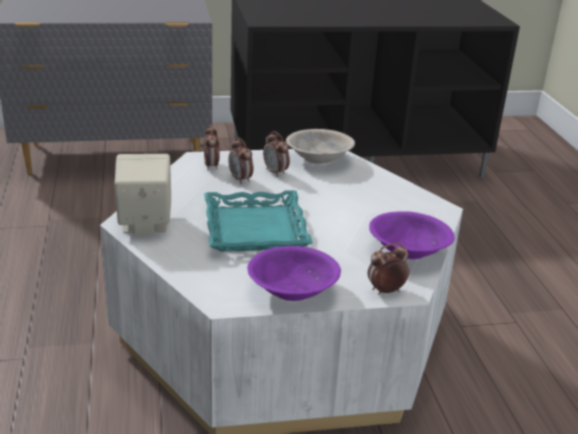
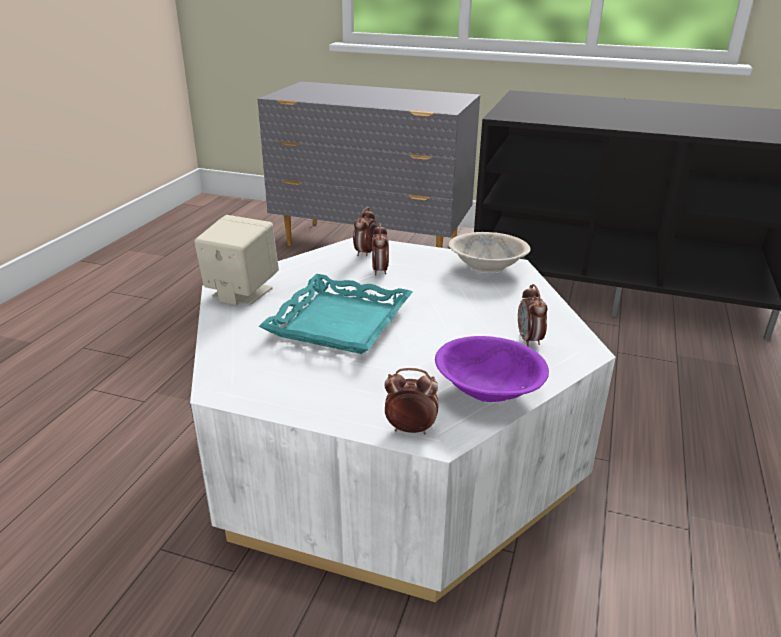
camera: 30 degrees right, 0 degrees up
(275, 172) = (424, 271): alarm clock -> alarm clock (529, 340)
(292, 291) = (303, 398): purple bowl -> none

